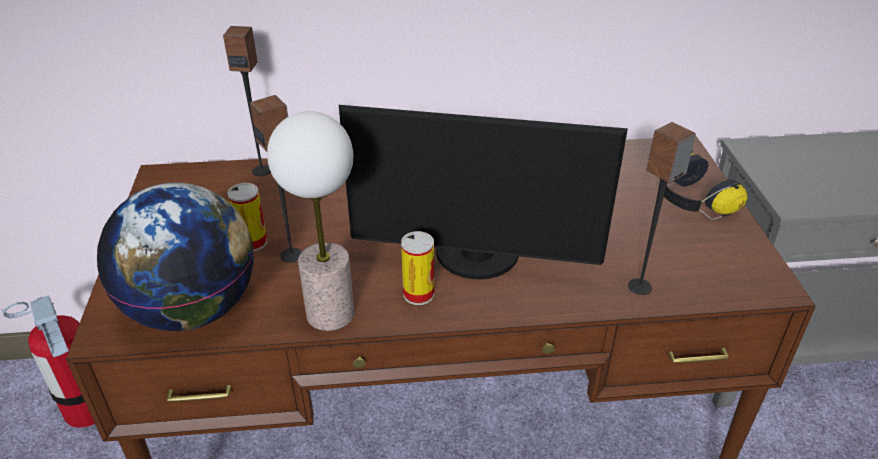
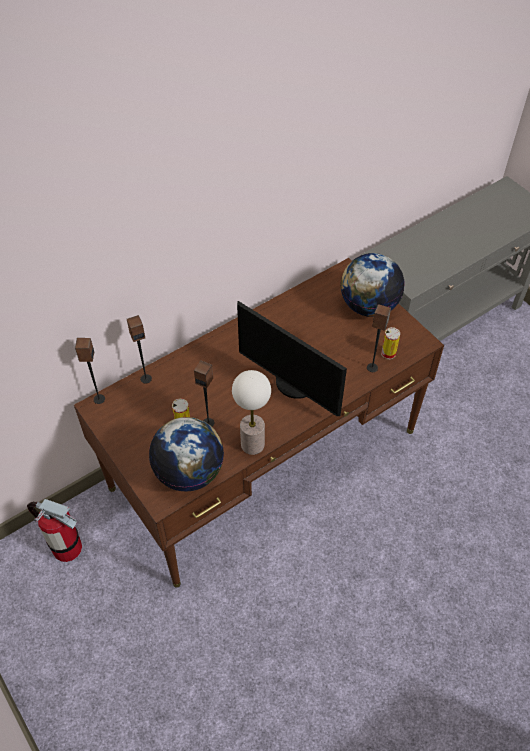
camera: 30 degrees left, 15 degrees up
(177, 170) = (99, 399): none -> speaker
(418, 294) = (282, 416): can -> can (388, 353)
(476, 258) = (294, 384): monitor -> monitor turned 60 degrees clockwise
(691, 201) = (368, 306): headphones -> globe

